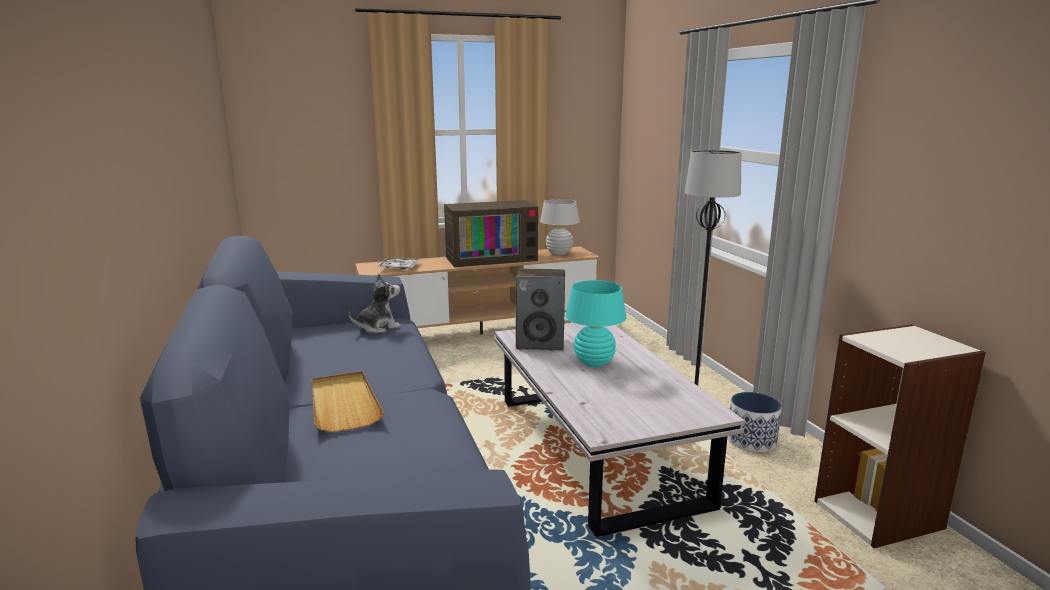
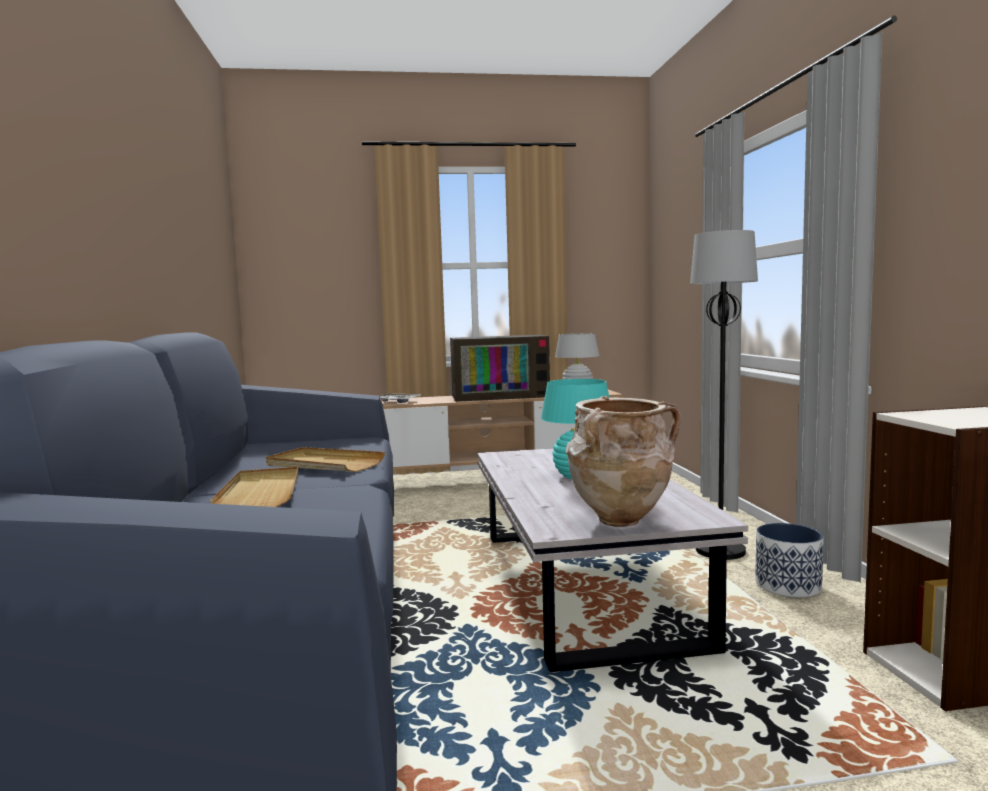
camera: 10 degrees right, 10 degrees down
(376, 361) = (324, 464): none -> beige tray
(378, 327) = (345, 442): plush toy -> none
(541, 343) = (524, 461): speaker -> none
(647, 417) = (619, 520): none -> beige vase

